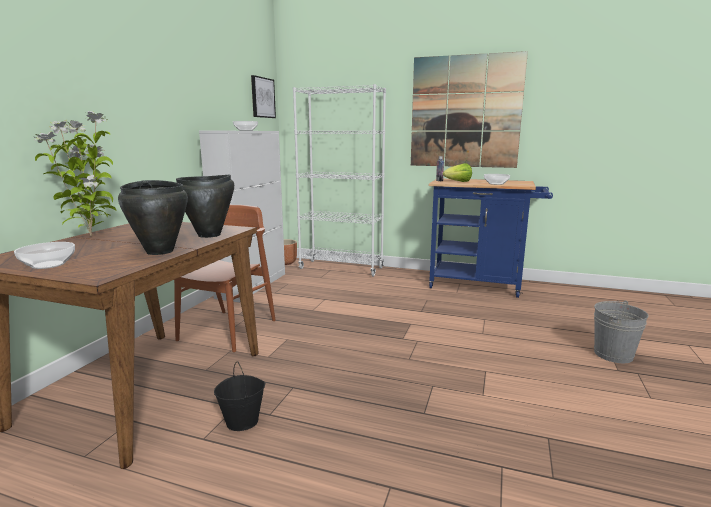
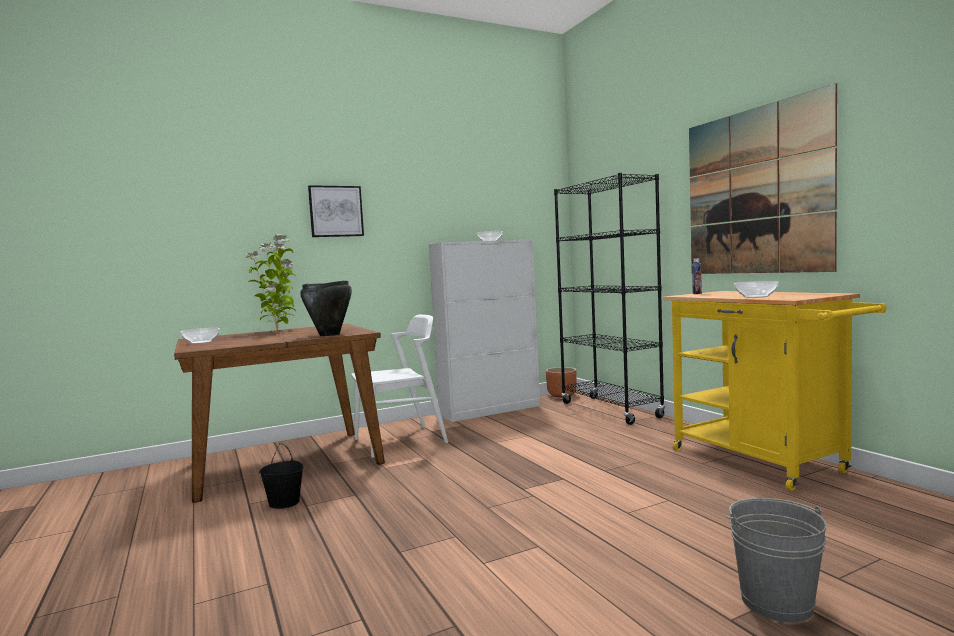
camera: 45 degrees right, 10 degrees down
(160, 251) = (265, 341): black cooking pot -> none
(228, 330) = (400, 441): brown chair -> white chair
(262, 97) = (538, 204): picture -> picture (336, 211)
(341, 268) = (610, 410): white bookcase -> black bookcase
(458, 182) = (712, 295): lettuce -> none
(481, 285) = (765, 463): blue cart -> yellow cart

